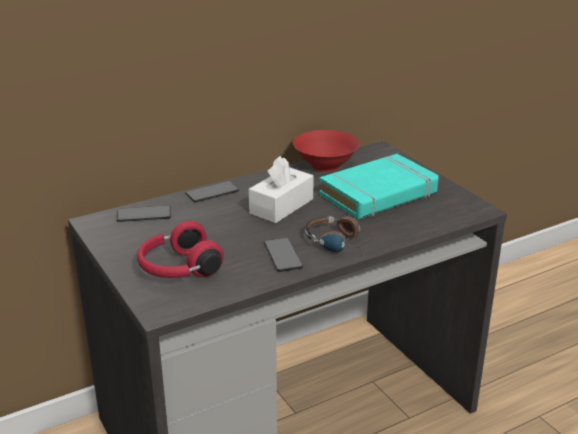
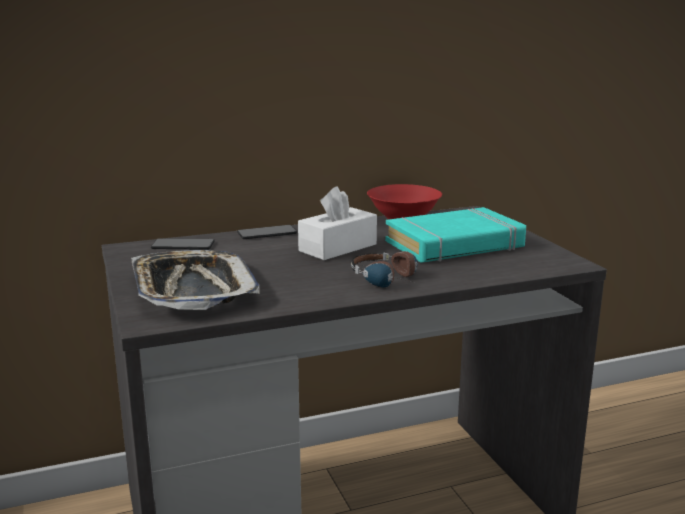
camera: 10 degrees right, 10 degrees down
(178, 269) = (192, 289): red headphones -> tray
(283, 255) = (318, 286): phone -> none

